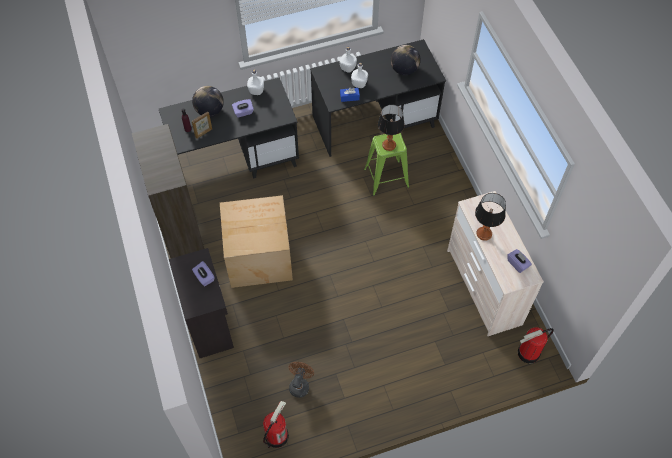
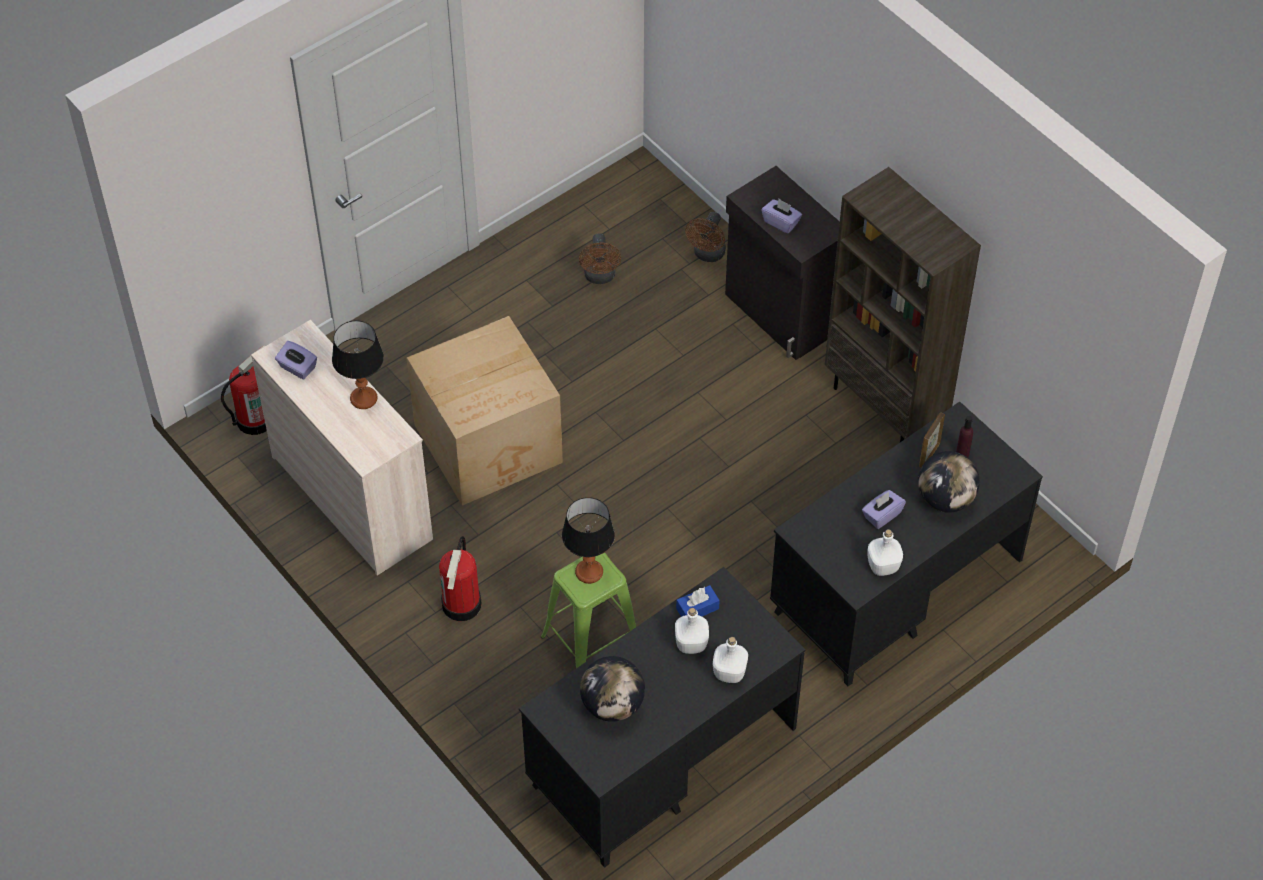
camera: 160 degrees right, 5 degrees down
(230, 379) = (707, 255): none -> brown fan
(258, 256) = (759, 432): cardboard box -> cardboard box (490, 444)
(276, 435) = (605, 210): fire extinguisher -> fire extinguisher (462, 604)

